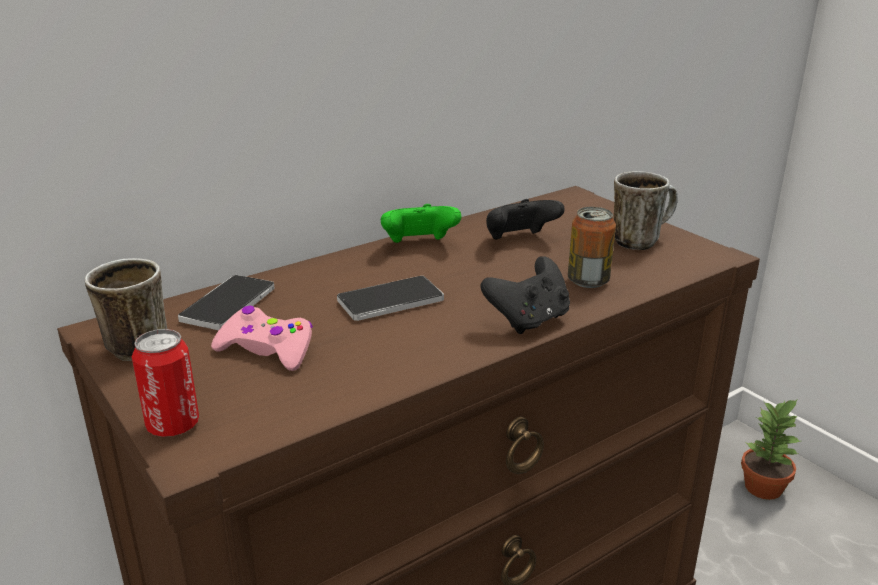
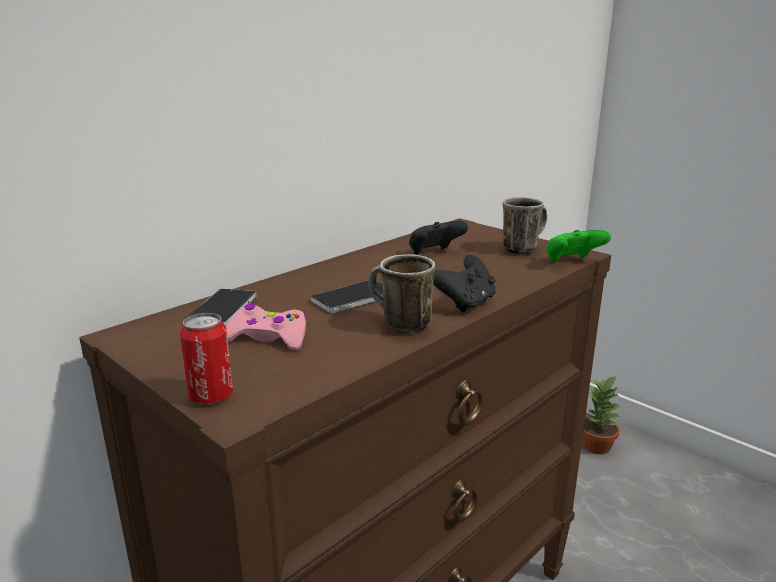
camera: 10 degrees left, 5 degrees down
(129, 346) = (149, 344): mug -> mug (398, 325)
(419, 245) = (359, 261): green game controller -> green game controller (572, 263)
(588, 281) = (497, 276): can -> none

